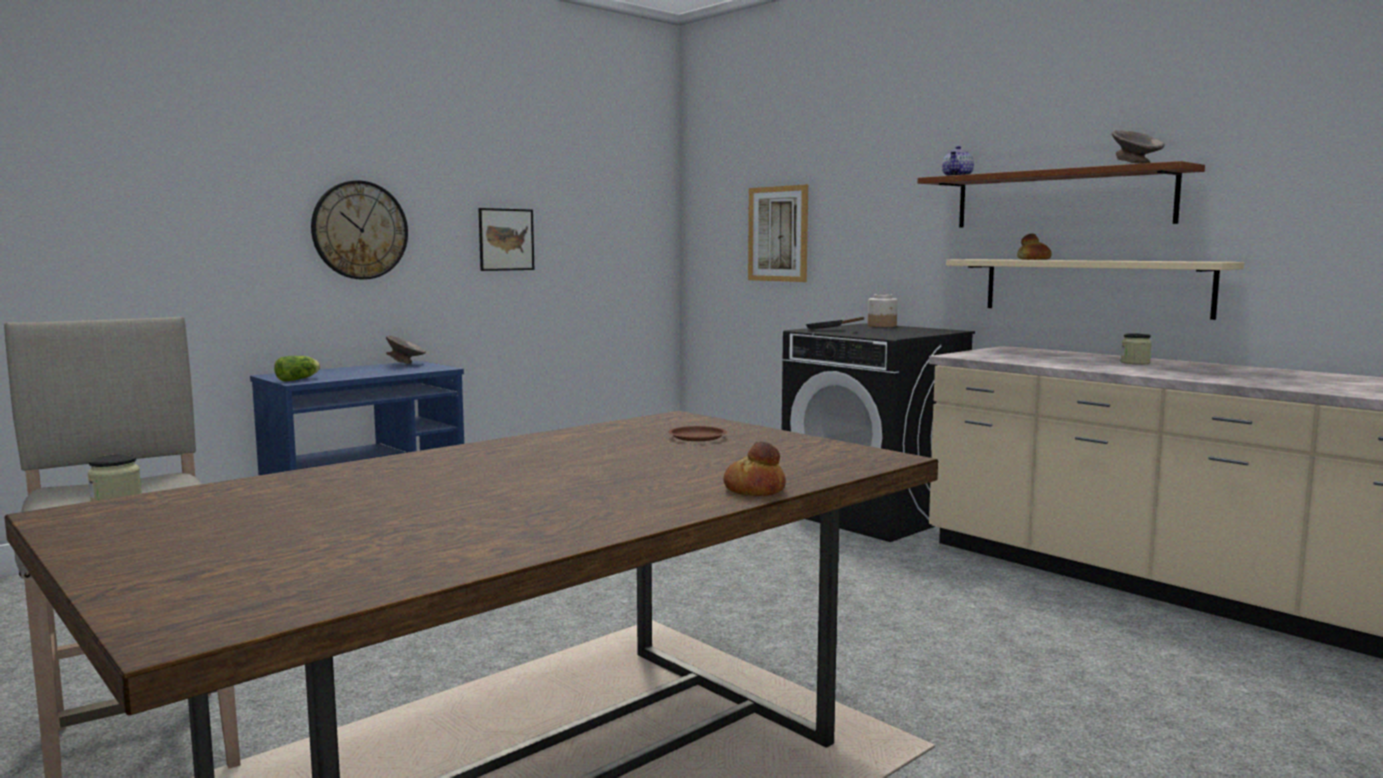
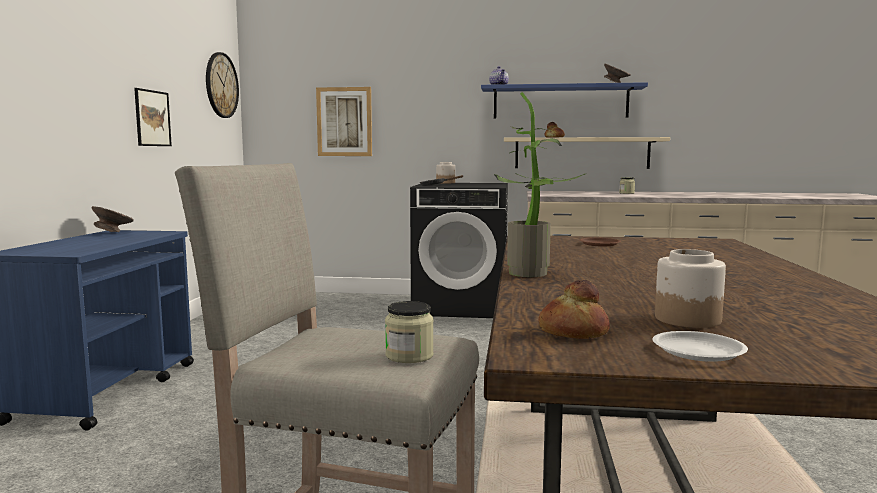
camera: 40 degrees left, 0 degrees up
(133, 542) = (698, 352): none -> white plate
(277, 521) = (687, 319): none -> jar
(299, 379) = (65, 251): lettuce -> none
(360, 230) = (53, 100): wall clock -> wall clock (221, 85)
(436, 456) = (534, 273): none -> potted plant
(753, 490) = (760, 259): bread -> bread (572, 332)
(1061, 199) = (560, 102): brown shelf -> blue shelf

